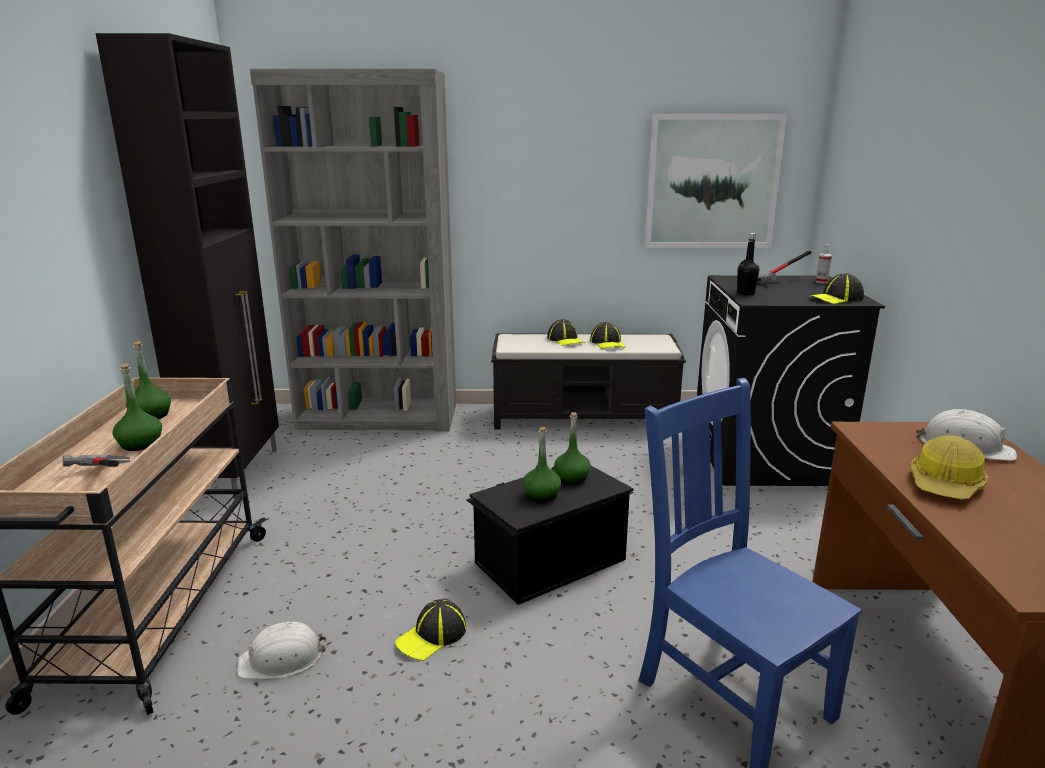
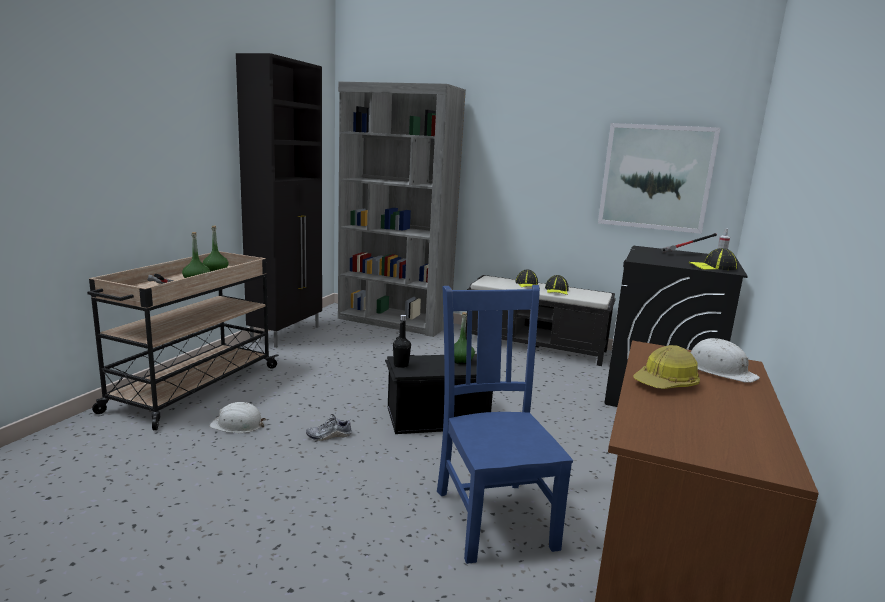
camera: 20 degrees right, 5 degrees down
(432, 636) = (329, 436): cap -> shoe
(542, 495) = (430, 365): green bottle -> none
(745, 293) = (641, 256): black bottle -> black bottle (401, 365)

